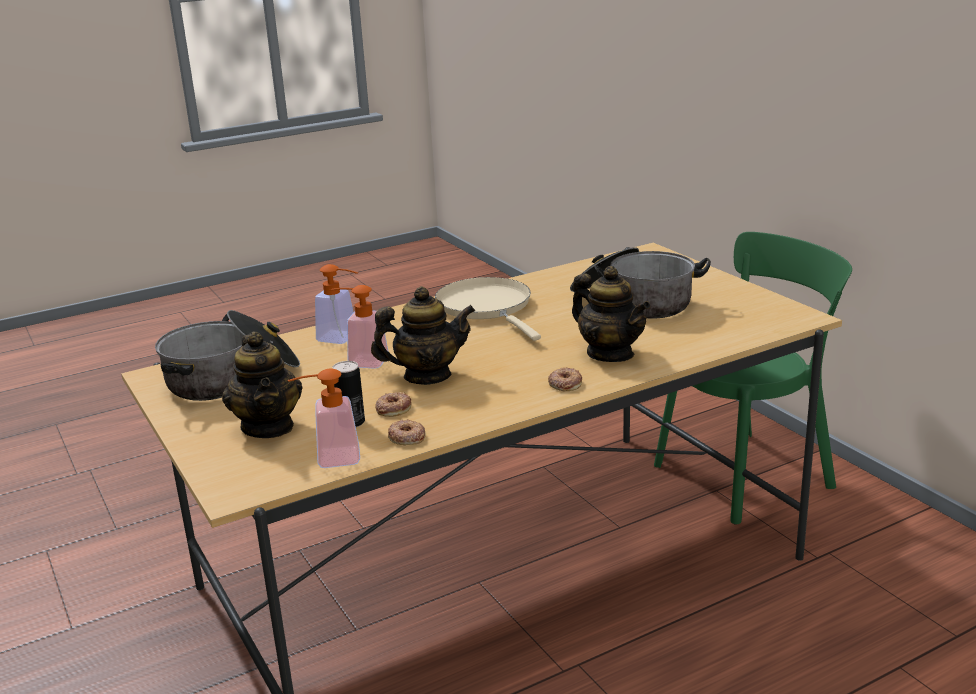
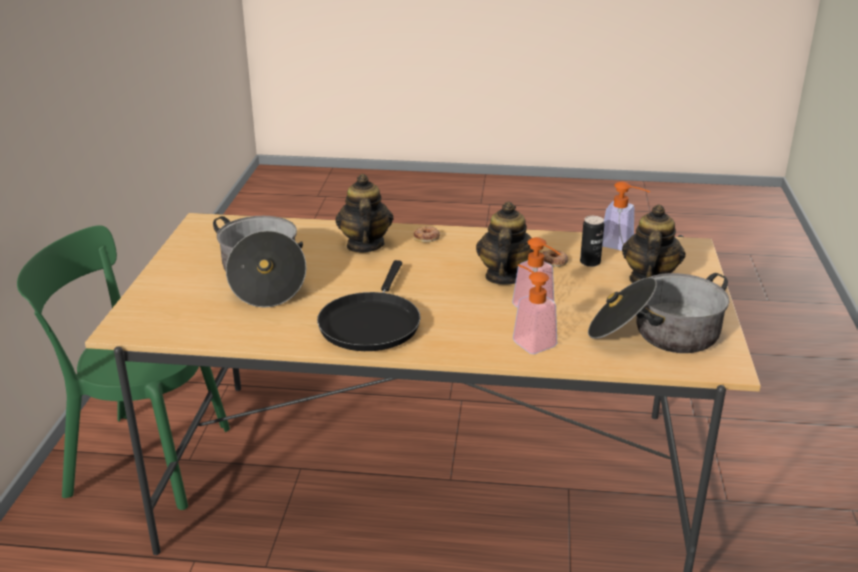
camera: 145 degrees left, 5 degrees up
(406, 437) = (564, 241): donut -> none
(427, 376) = (504, 276): teapot -> teapot turned 75 degrees clockwise
(487, 307) = (371, 323): beige frying pan -> black frying pan

